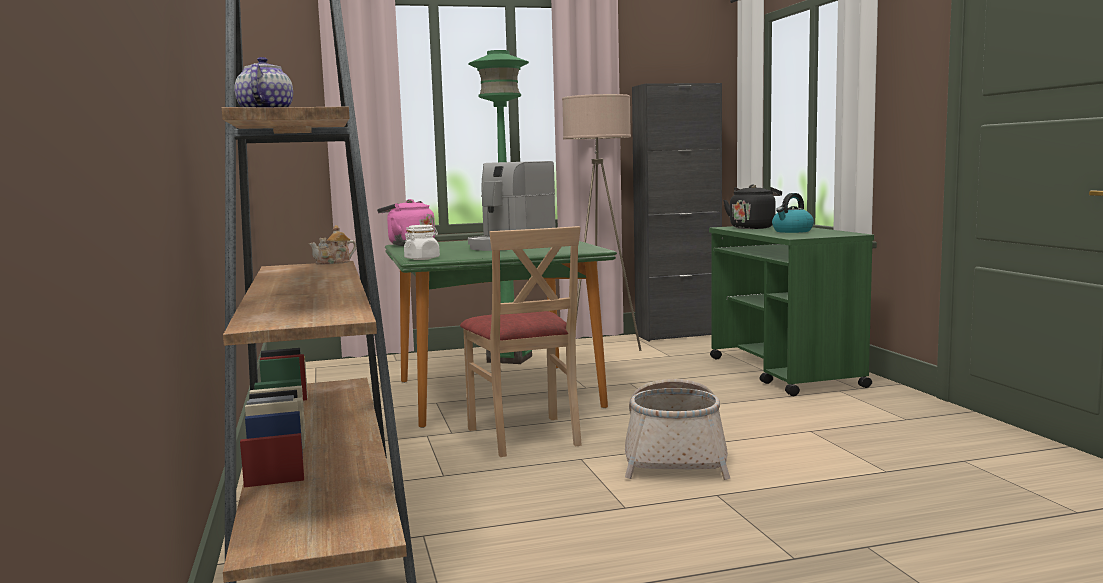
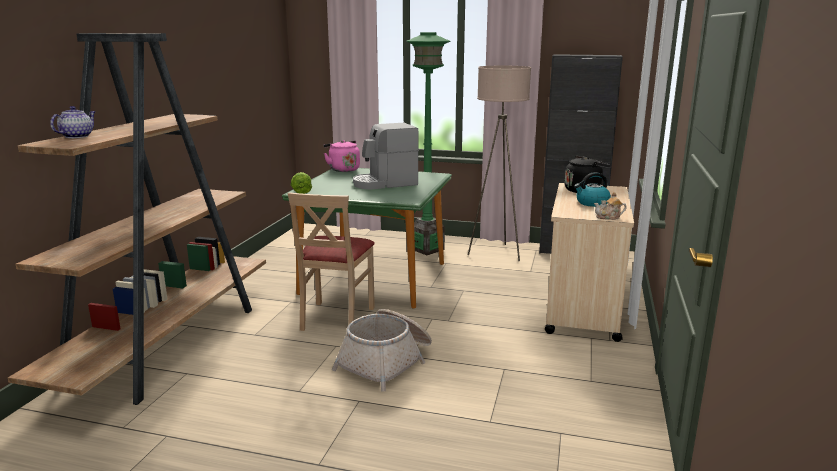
camera: 30 degrees right, 10 degrees up
(334, 263) = (230, 193): teapot -> teapot (609, 217)
(422, 259) = (301, 191): white jar -> lettuce
(785, 372) = (583, 309): green cart -> beige cart

